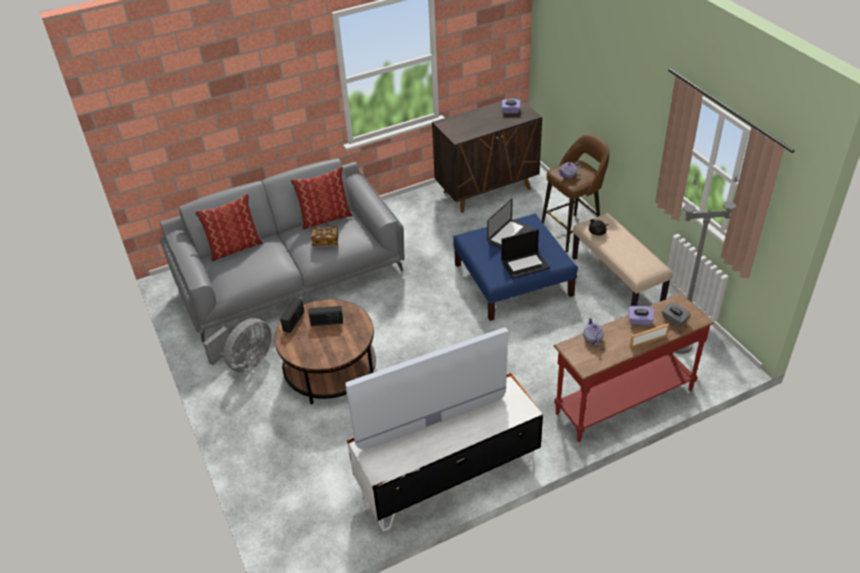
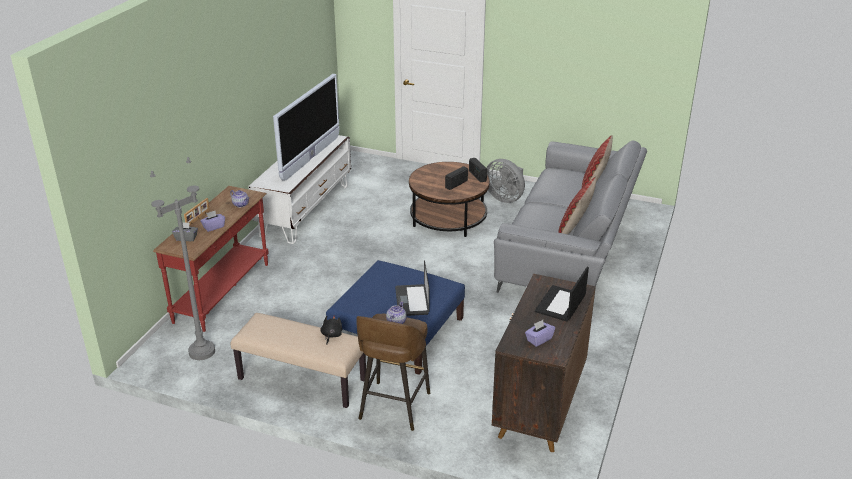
camera: 135 degrees right, 10 degrees down
(246, 363) = (505, 198): grey fan -> grey fan turned 45 degrees counterclockwise
(325, 241) = (540, 215): book -> none
(525, 264) = (370, 285): laptop -> laptop (560, 304)

